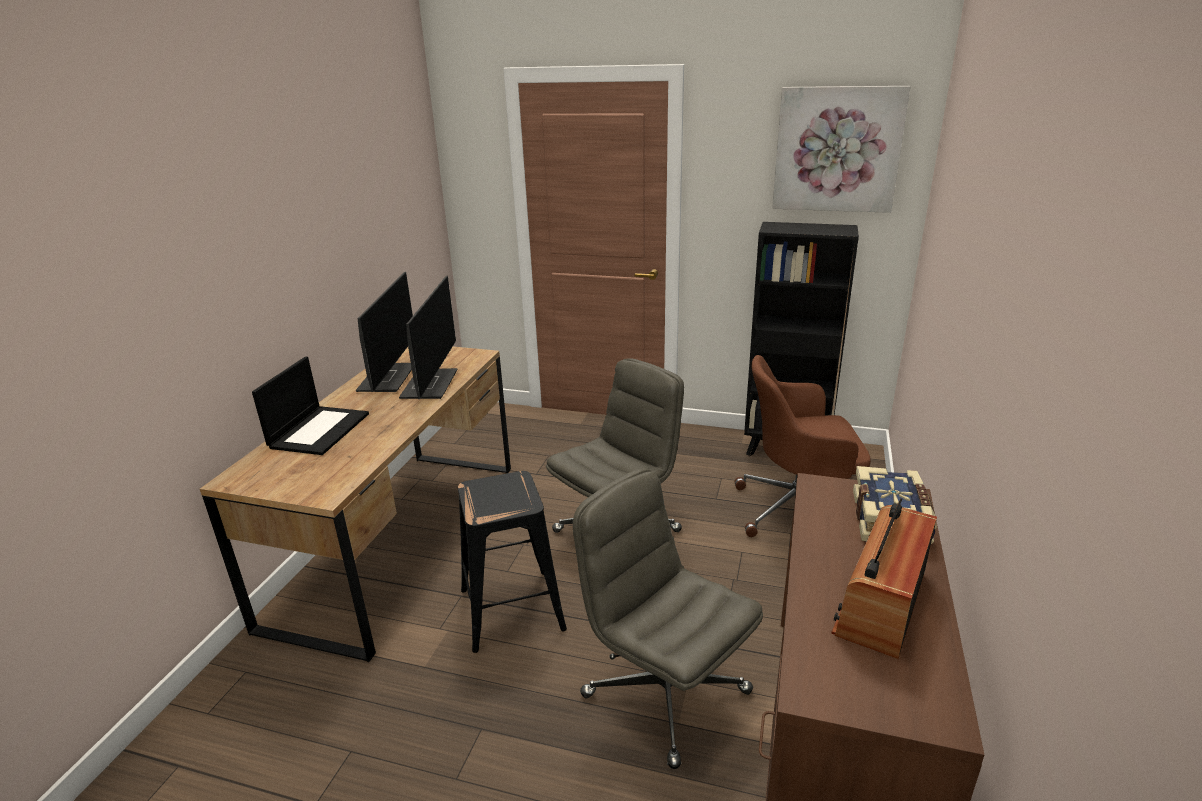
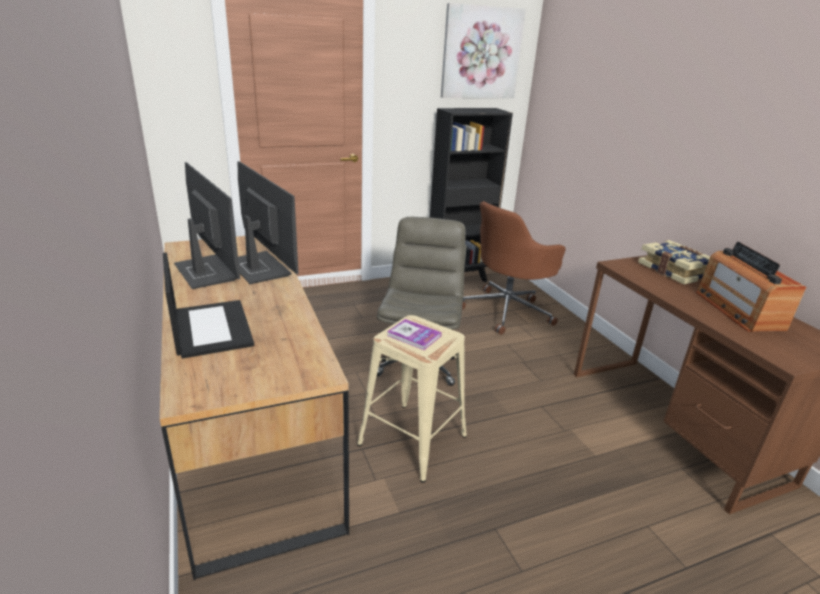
camera: 40 degrees left, 0 degrees up
(496, 493) = (414, 335): none -> book
(513, 609) = (413, 439): black stool -> beige stool
(664, 692) = (568, 443): grey office chair -> none

